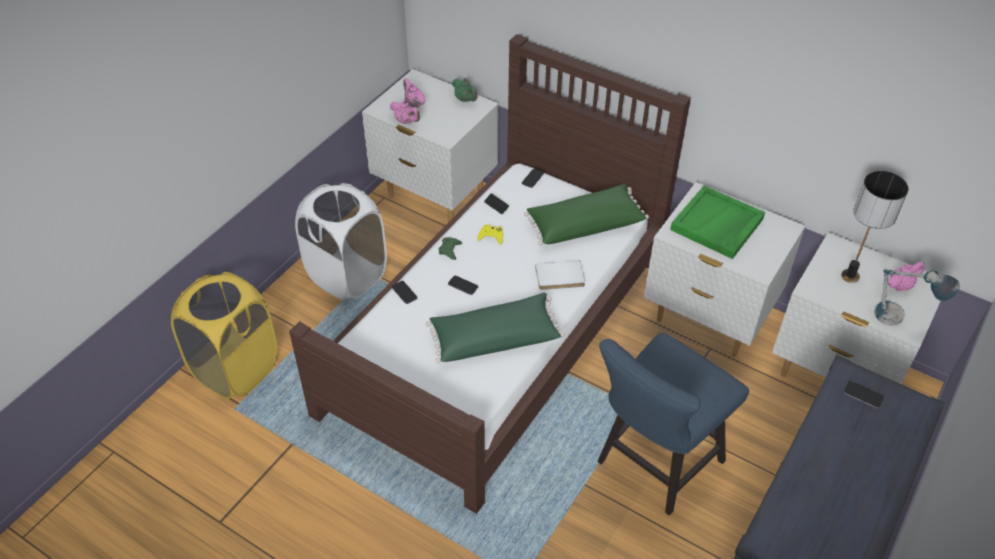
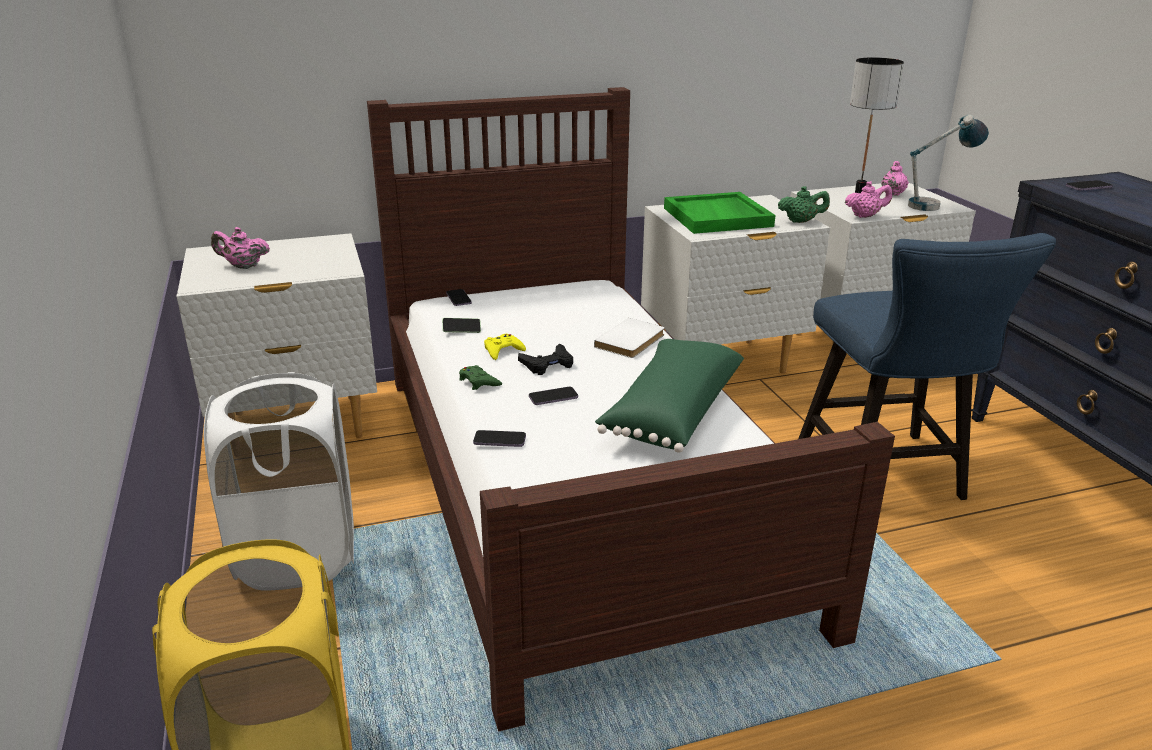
camera: 50 degrees left, 20 degrees down
(406, 121) = (261, 280): pink teapot -> pink teapot (865, 216)
(465, 99) = (306, 243): green teapot -> green teapot (801, 221)
(495, 262) = (547, 364): none -> black game controller
(584, 224) = (574, 301): green pillow -> none

